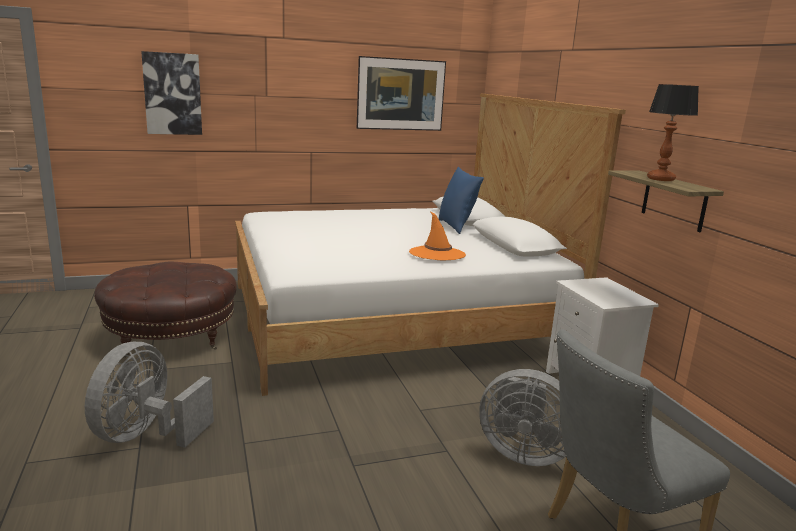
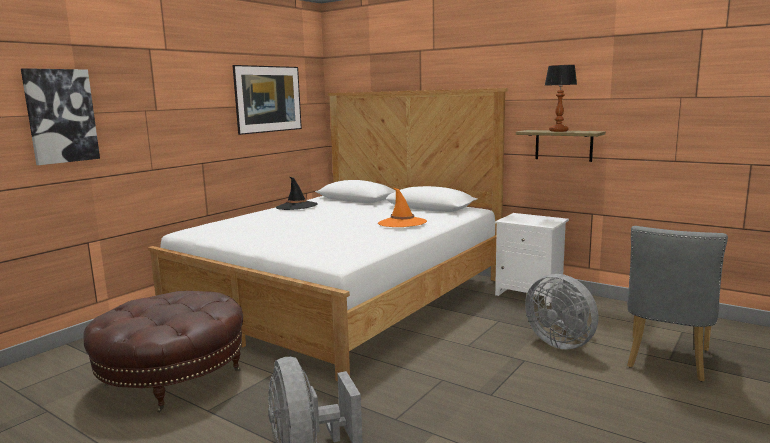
camera: 35 degrees left, 5 degrees down
(394, 212) = (296, 206): none -> black hat
(456, 226) = (364, 205): blue pillow -> none
(522, 452) = (561, 342): grey fan -> grey fan turned 60 degrees clockwise

